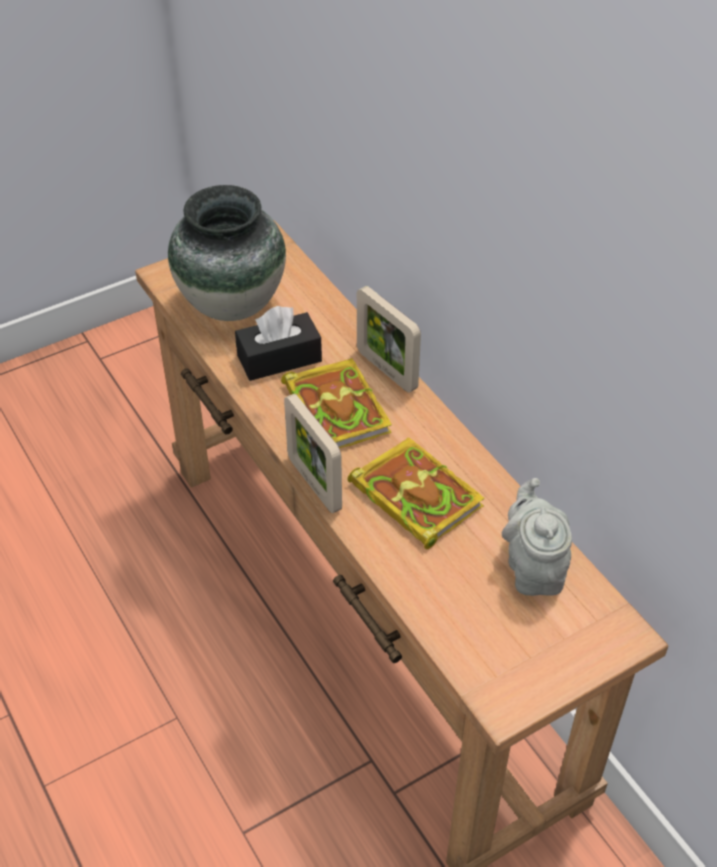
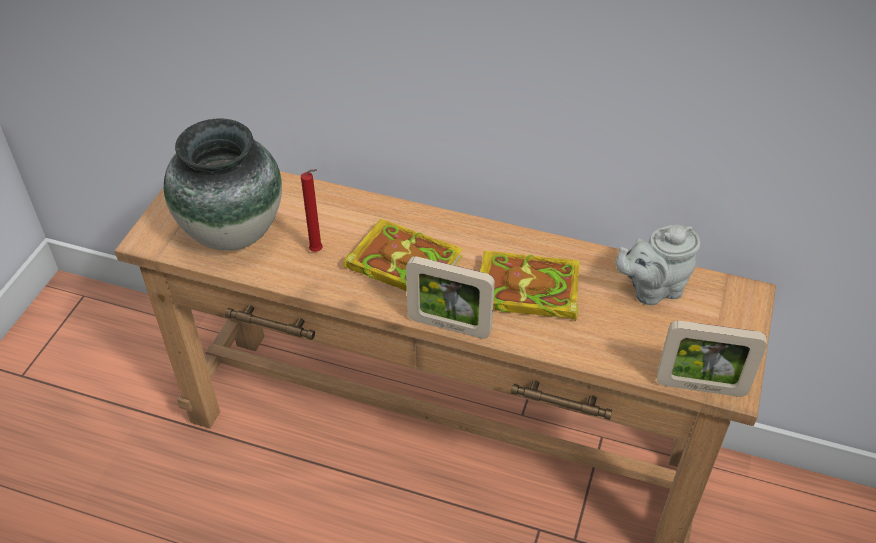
camera: 40 degrees left, 0 degrees up
(279, 358) = (318, 251): black tissue box -> red candle
(386, 370) = (408, 215): picture frame -> picture frame (701, 387)
(533, 569) = (652, 289): grey teapot -> grey teapot turned 60 degrees counterclockwise

